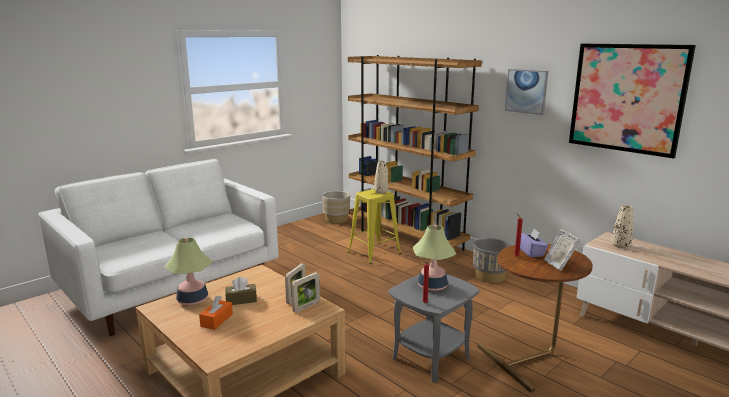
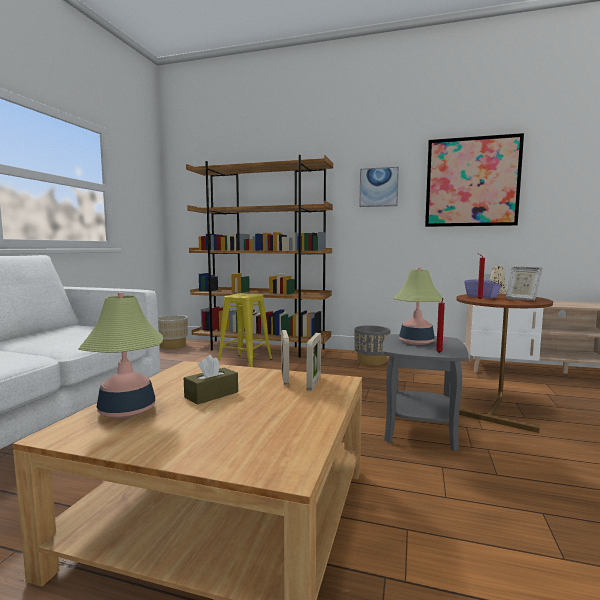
camera: 30 degrees left, 10 degrees down
(217, 320) = (208, 423): orange tissue box -> none
(381, 192) = (250, 294): beige vase -> none

